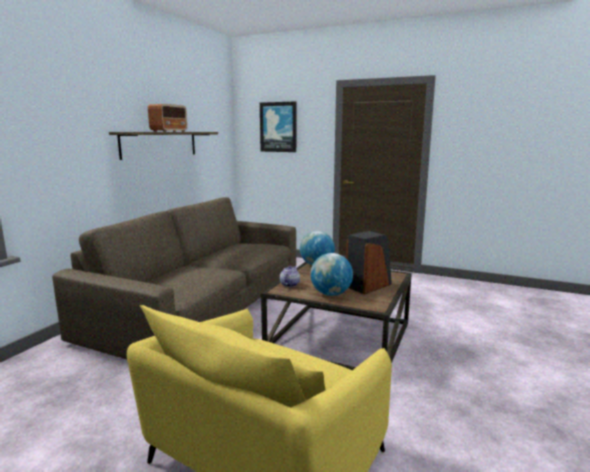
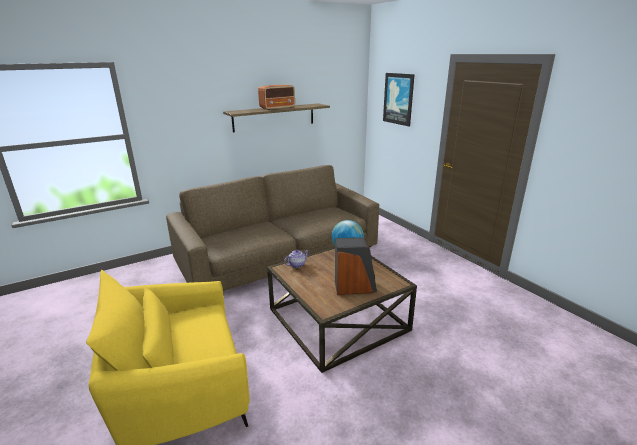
camera: 35 degrees right, 10 degrees up
(331, 294) = (312, 285): globe -> none

